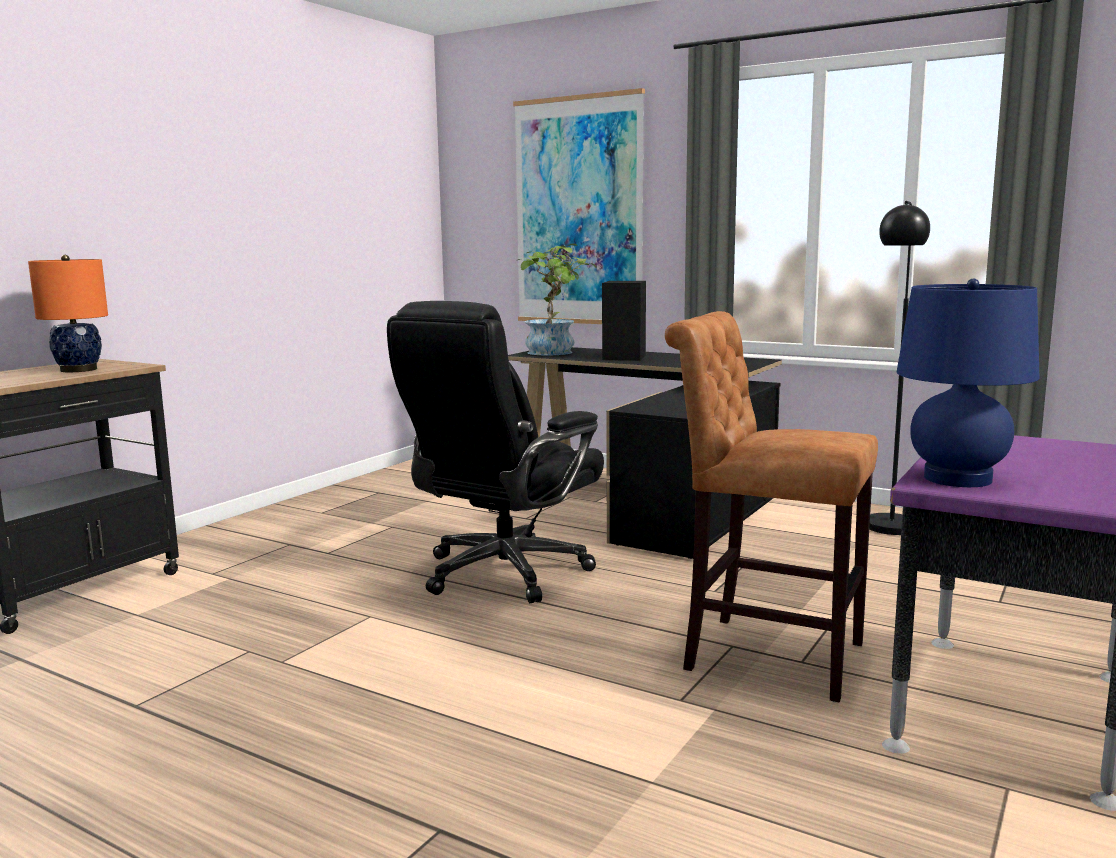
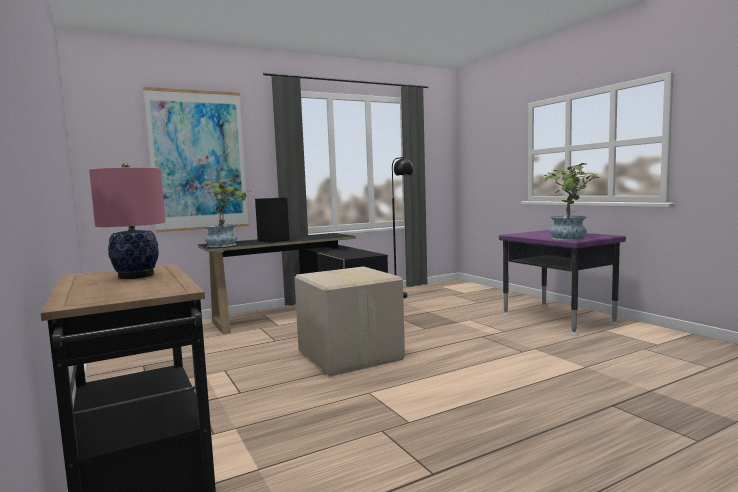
camera: 60 degrees left, 5 degrees down
(78, 370) = (136, 276): orange table lamp -> pink table lamp
(504, 572) = (349, 356): black office chair -> cardboard box
(764, 655) = (494, 334): brown stool -> none
(957, 479) = (570, 238): blue table lamp -> potted plant

